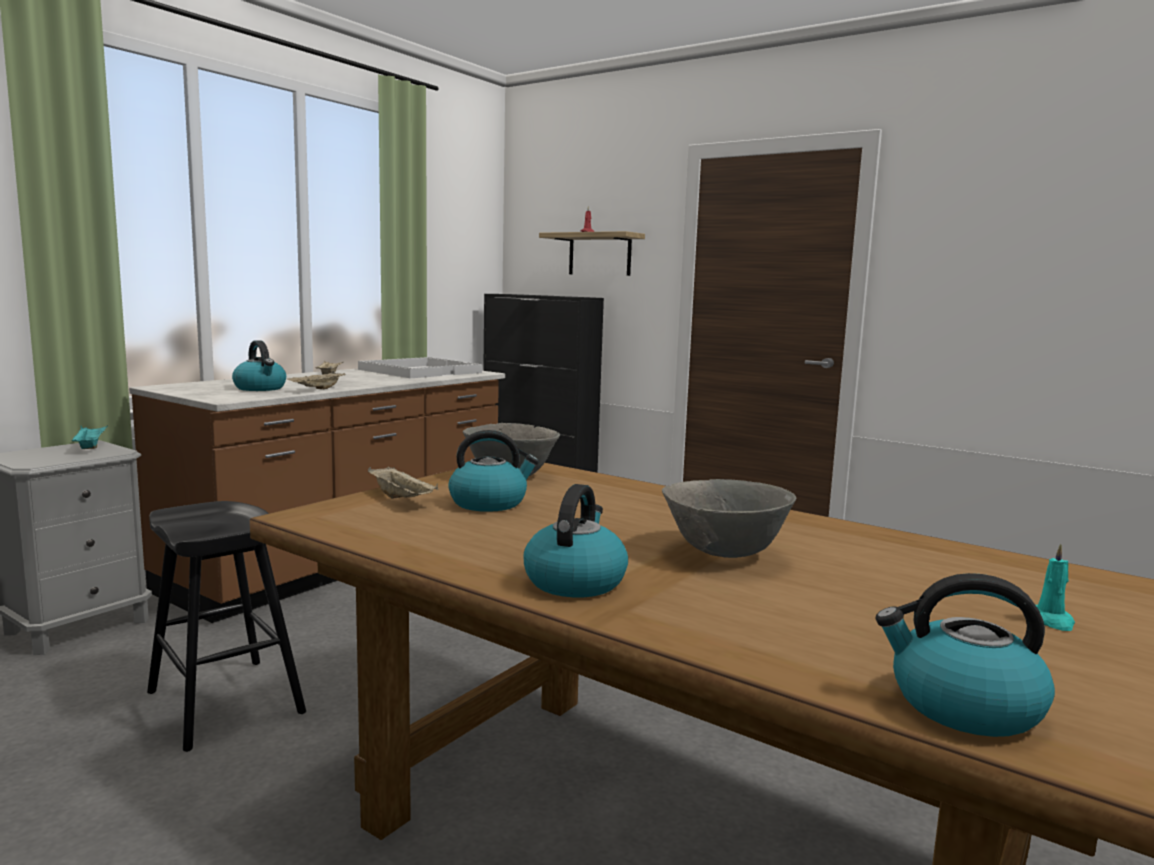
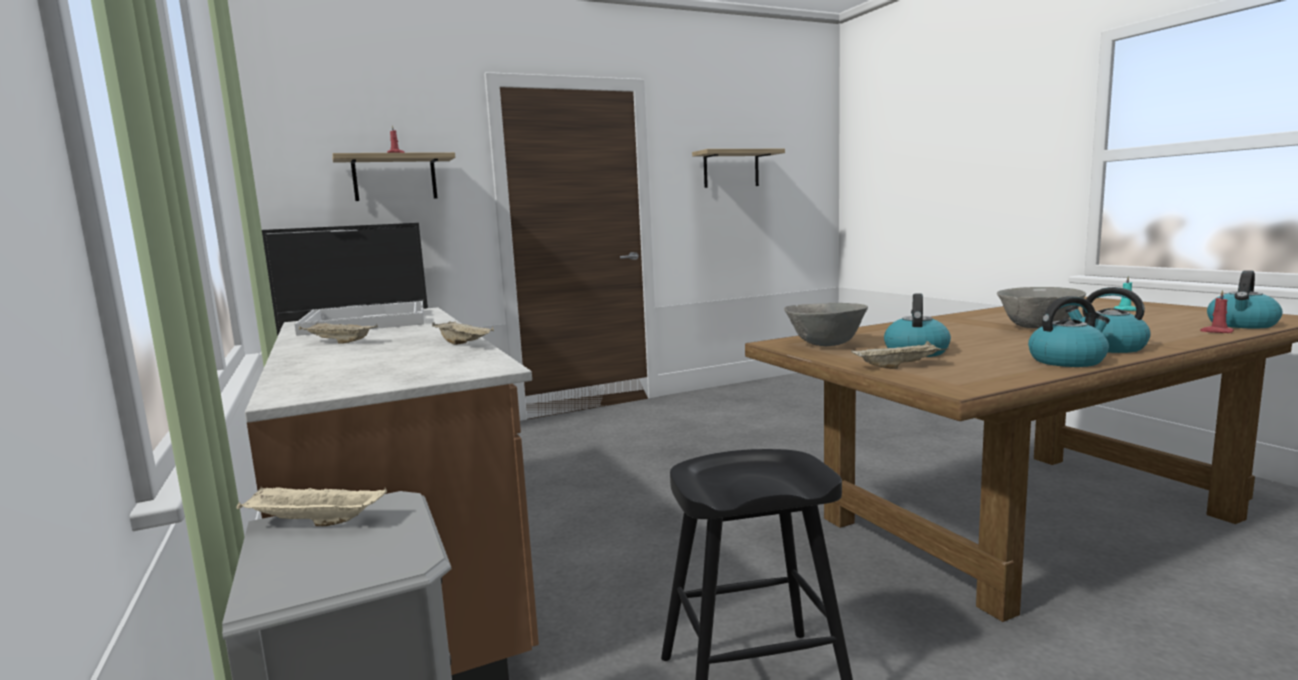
camera: 60 degrees left, 0 degrees up
(90, 447) = (312, 523): turquoise tray -> beige tray
(260, 388) = (411, 360): kettle -> kettle (1067, 361)
(820, 668) = (1216, 332): none -> red candle
(1017, 253) = (731, 169): none -> shelf

